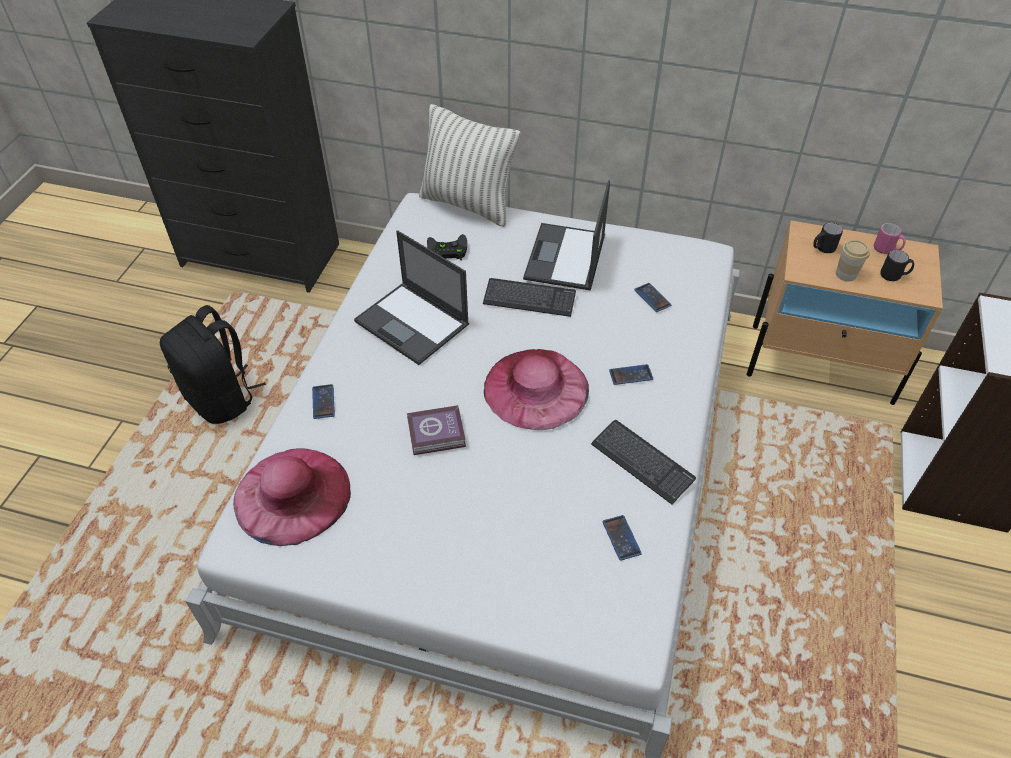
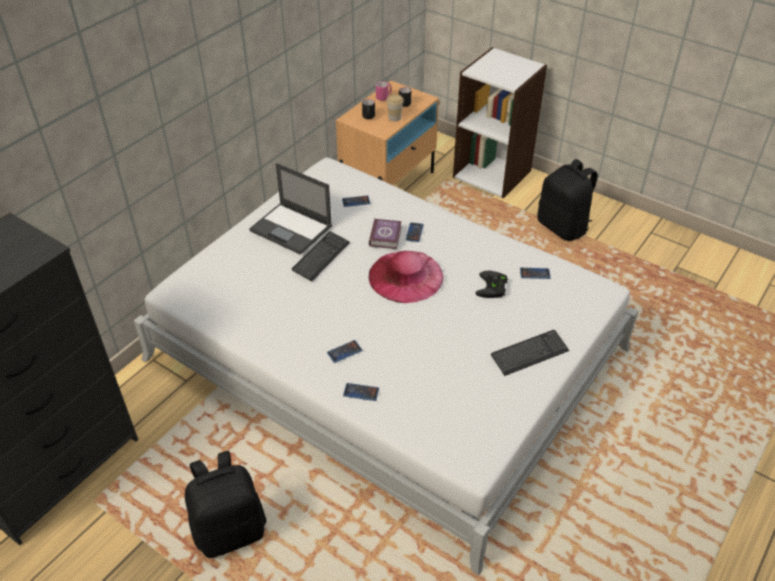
camera: 70 degrees left, 5 degrees down
(292, 495) = (443, 425): pink hat -> none
(380, 367) = (344, 351): none -> phone
(413, 323) = (309, 323): laptop -> none
(438, 434) = (424, 333): book -> book (386, 236)
(446, 251) = (238, 288): black game controller -> black game controller (493, 288)
(468, 204) = (191, 264): pillow -> none
(642, 462) = (484, 249): keyboard -> keyboard (529, 354)
(893, 612) = (563, 227): none -> black backpack

